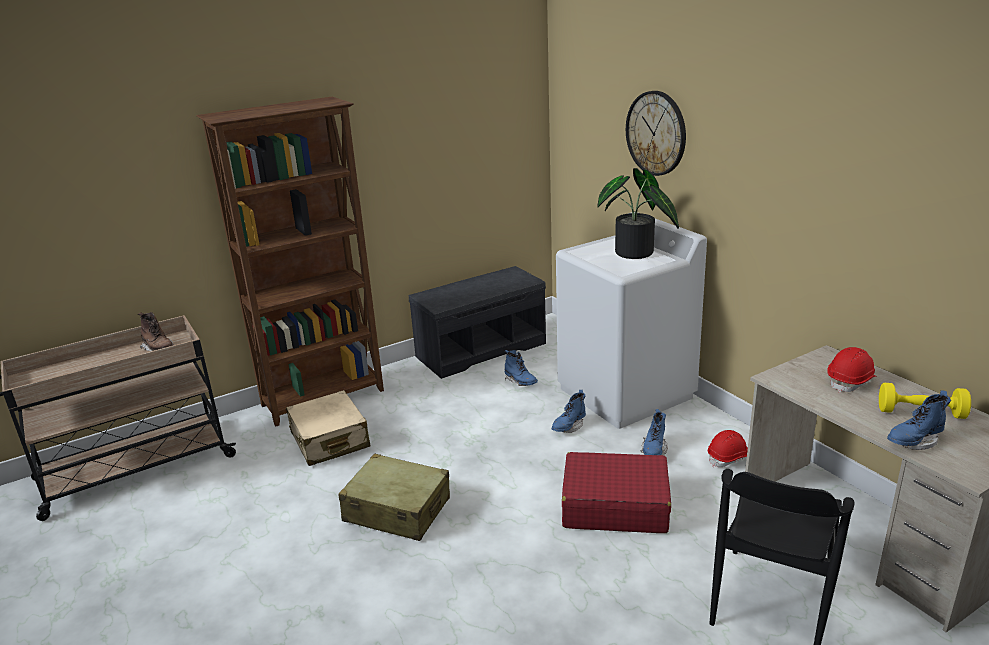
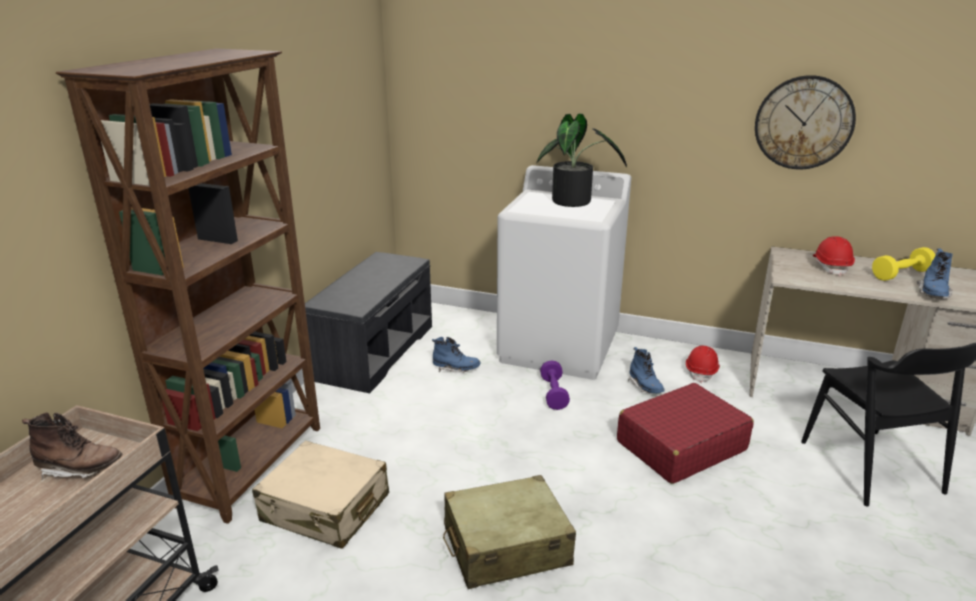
camera: 40 degrees left, 0 degrees up
(569, 427) = (554, 394): blue boot -> purple dumbbell
(656, 133) = (555, 80): wall clock -> wall clock (803, 123)

